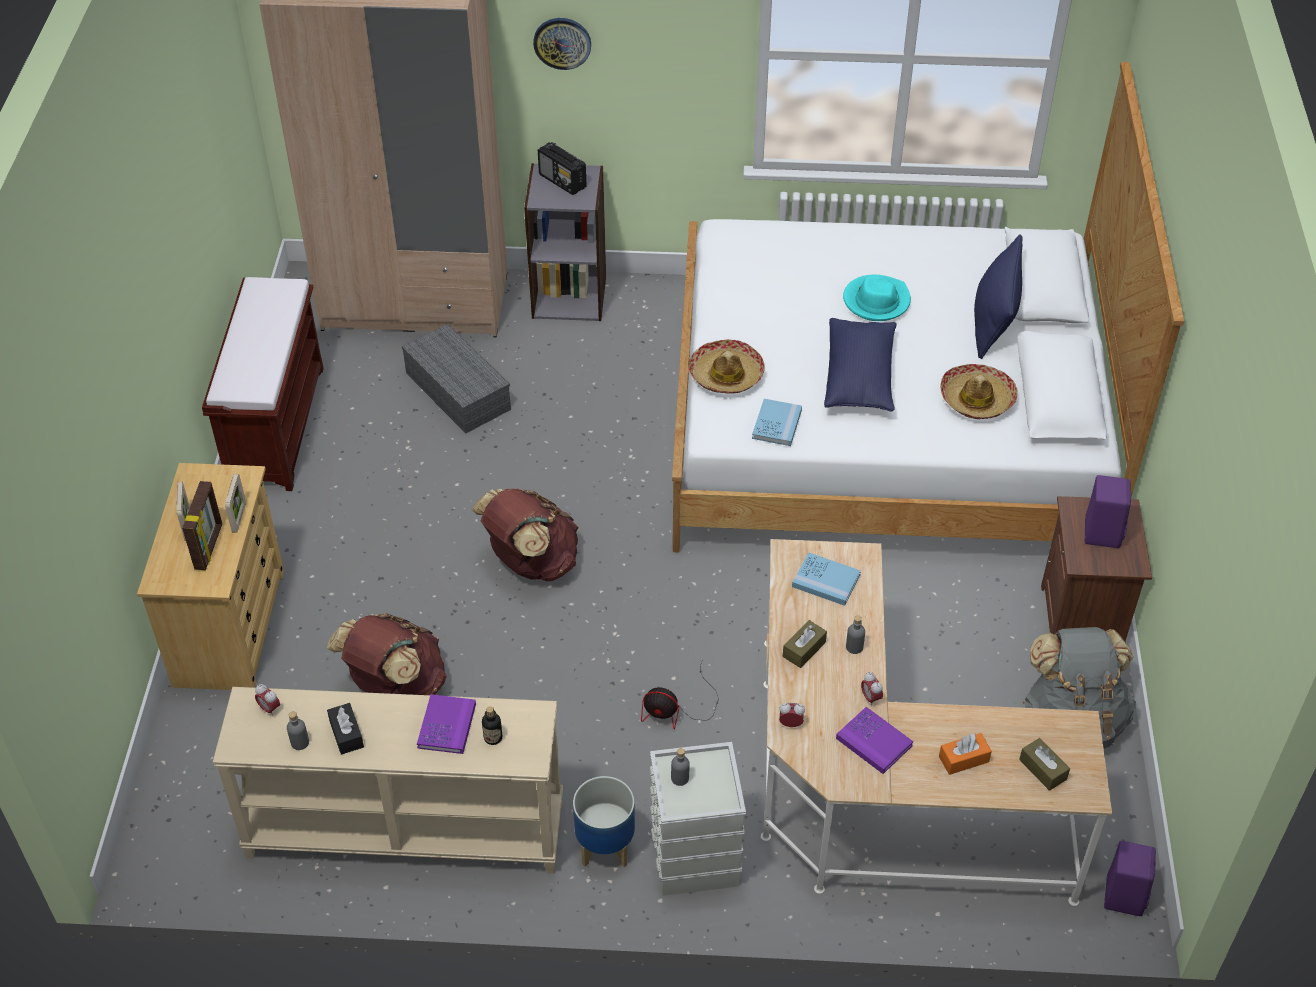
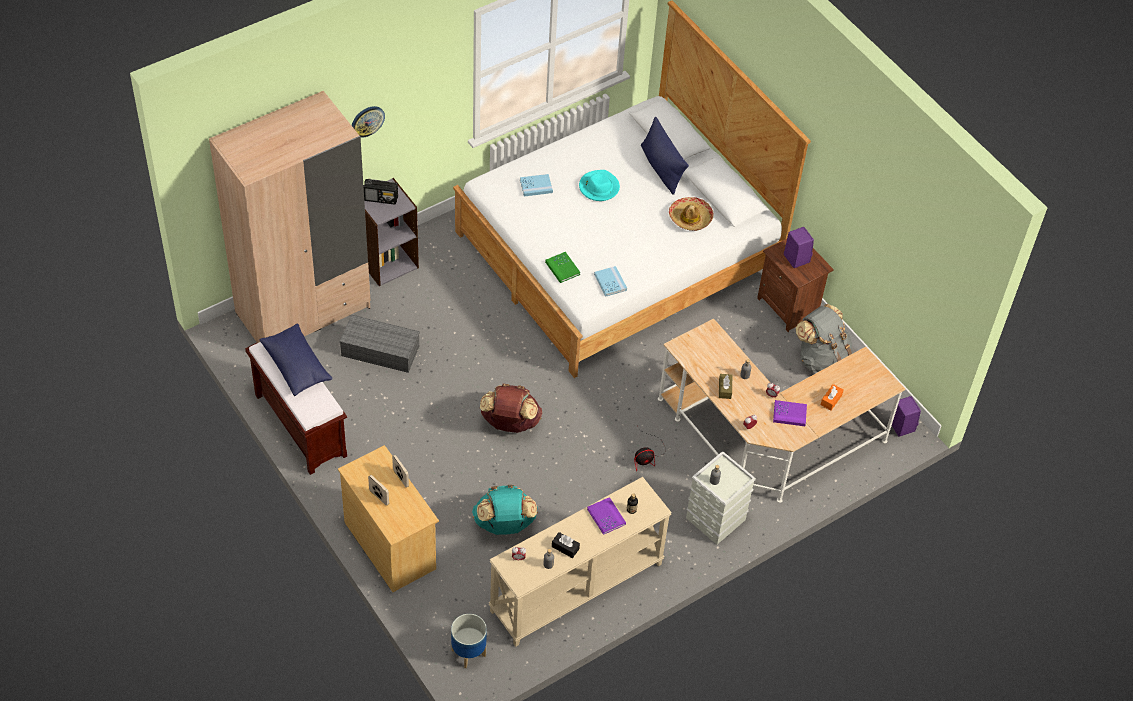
camera: 40 degrees left, 5 degrees up
(209, 547) = (402, 501): picture frame -> none
(395, 686) = (504, 524): brown backpack -> turquoise backpack
(606, 847) = (673, 538): planter -> planter (469, 652)
(726, 375) = (562, 268): hat -> green book
(826, 581) = (706, 350): blue book -> blue book (536, 186)
(859, 377) = (626, 235): blue pillow -> blue pillow (296, 366)
(1042, 769) = (865, 386): brown tissue box -> none

